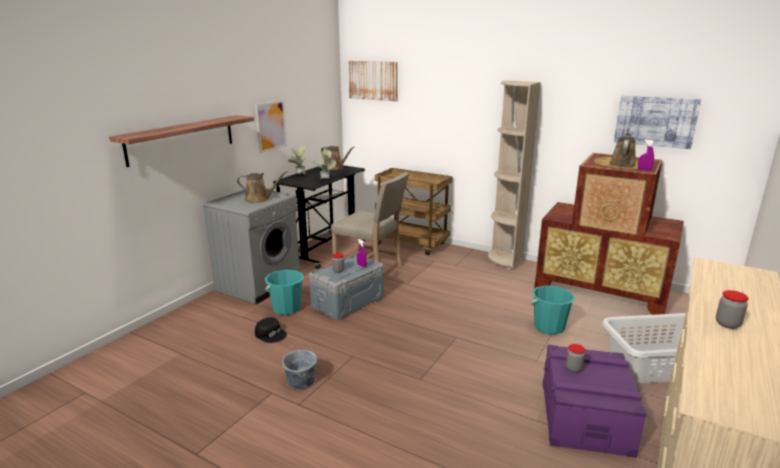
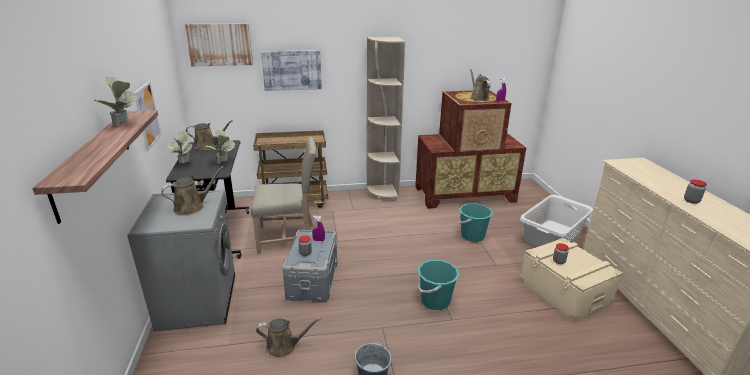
camera: 40 degrees left, 5 degrees up
(215, 120) = (124, 125): none -> potted plant
(271, 334) = (284, 346): black cap -> brown watering can
(286, 308) = (264, 313): turquoise bucket -> turquoise bucket (435, 301)
(585, 417) = (564, 291): purple storage box -> beige storage box
(655, 121) = (483, 61): picture -> picture (292, 70)

